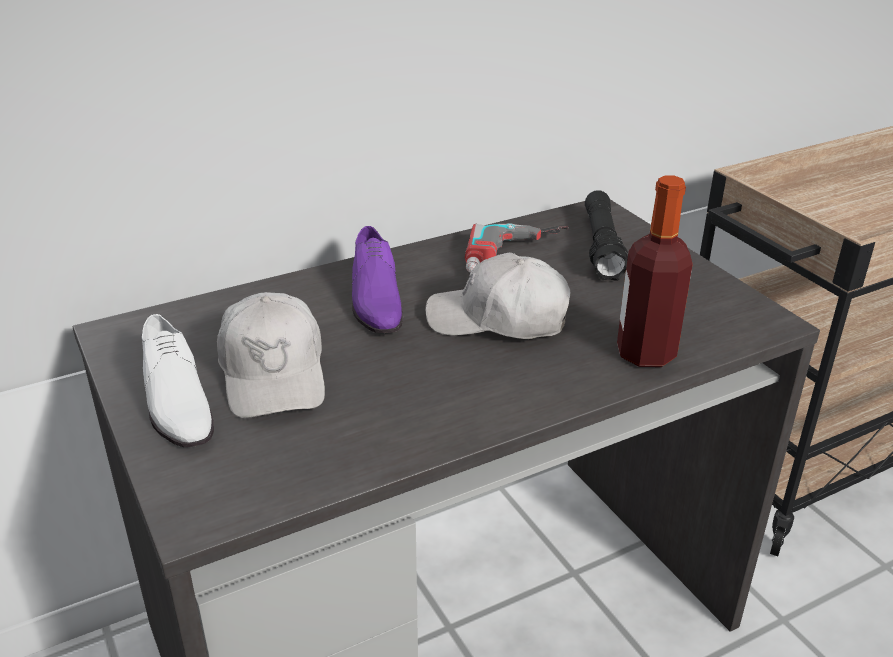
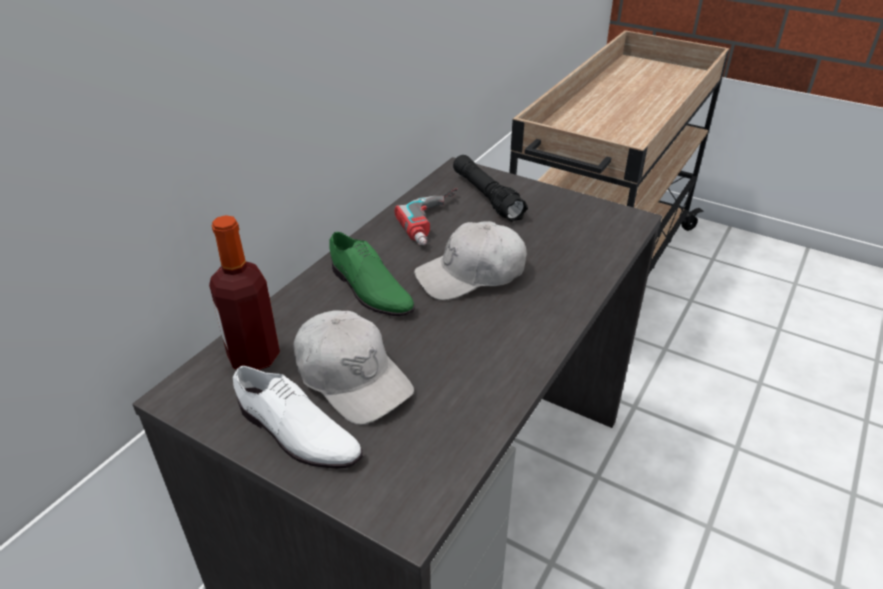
camera: 30 degrees left, 5 degrees up
(374, 298) = (368, 289): purple shoe -> green shoe
(645, 353) = (584, 267): bottle -> bottle (254, 357)

